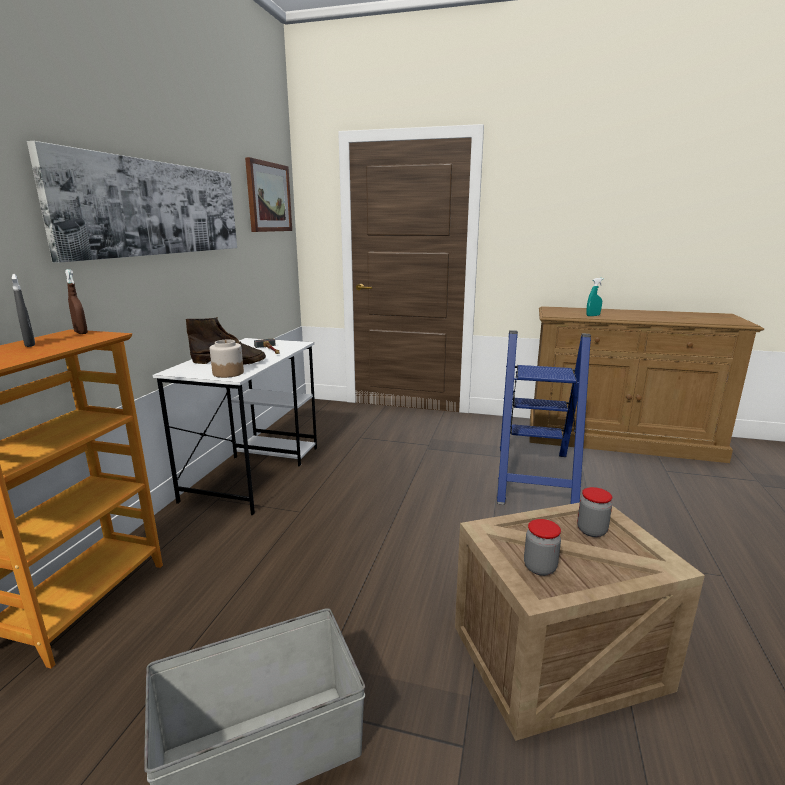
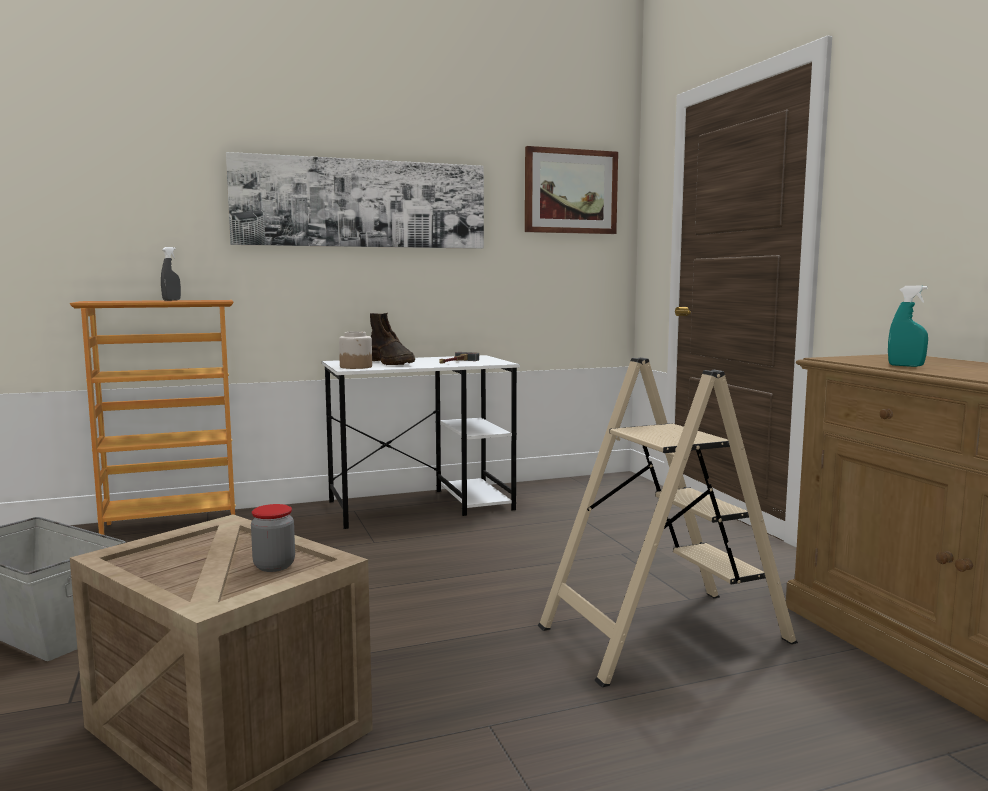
camera: 55 degrees right, 10 degrees down
(81, 333) = (219, 300): brown spray bottle -> none
(534, 478) = (661, 634): blue step ladder -> beige step ladder
(540, 567) = (168, 554): jar -> none

